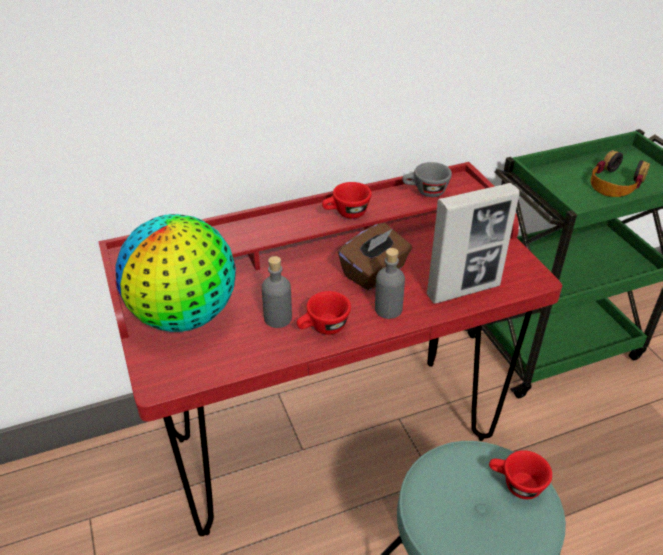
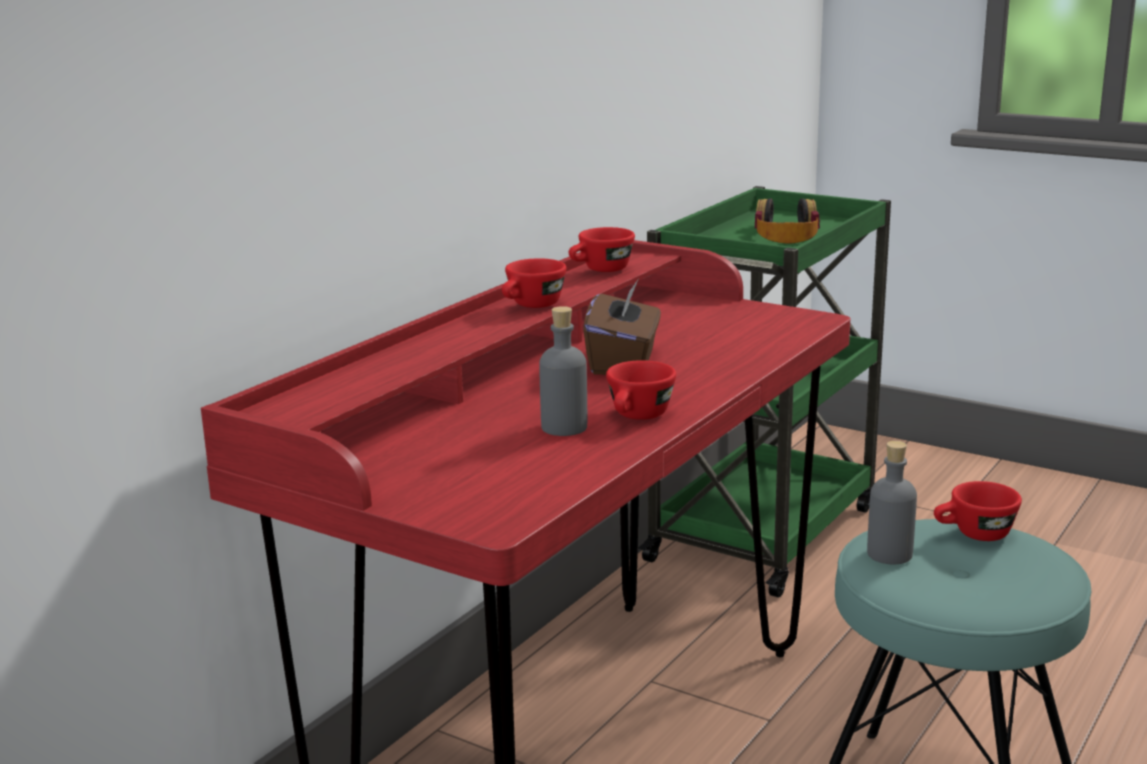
camera: 35 degrees left, 20 degrees down
(185, 315) = (426, 464): globe -> none
(388, 309) = (691, 382): grey bottle -> grey bottle (889, 554)
(425, 192) = (600, 270): grey cup -> red cup
(463, 290) = (752, 346): picture frame -> none

